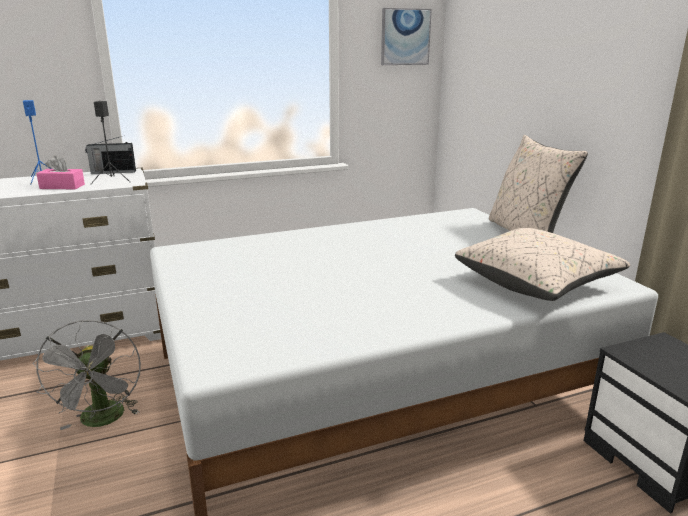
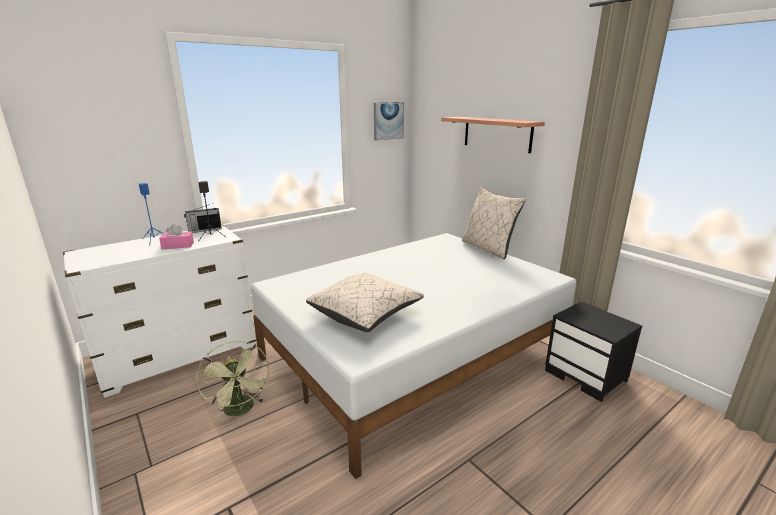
camera: 15 degrees left, 0 degrees up
(103, 421) = (241, 410): grey fan -> green fan
(536, 283) = (511, 281): beige pillow -> beige pillow (365, 314)
(557, 48) = (497, 134): none -> shelf

